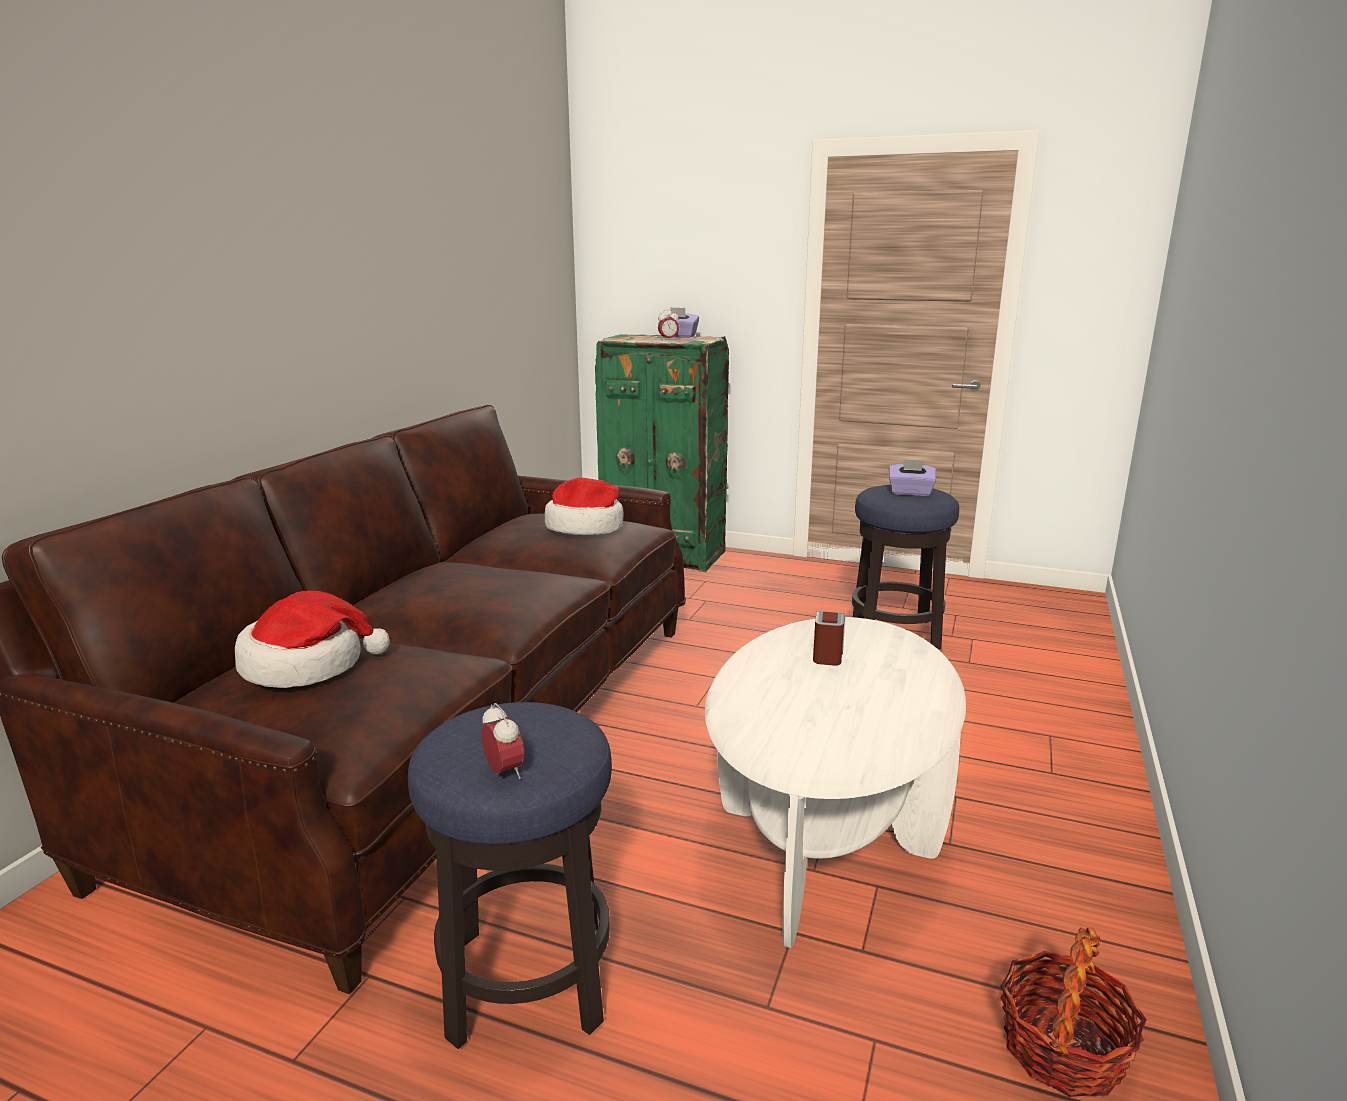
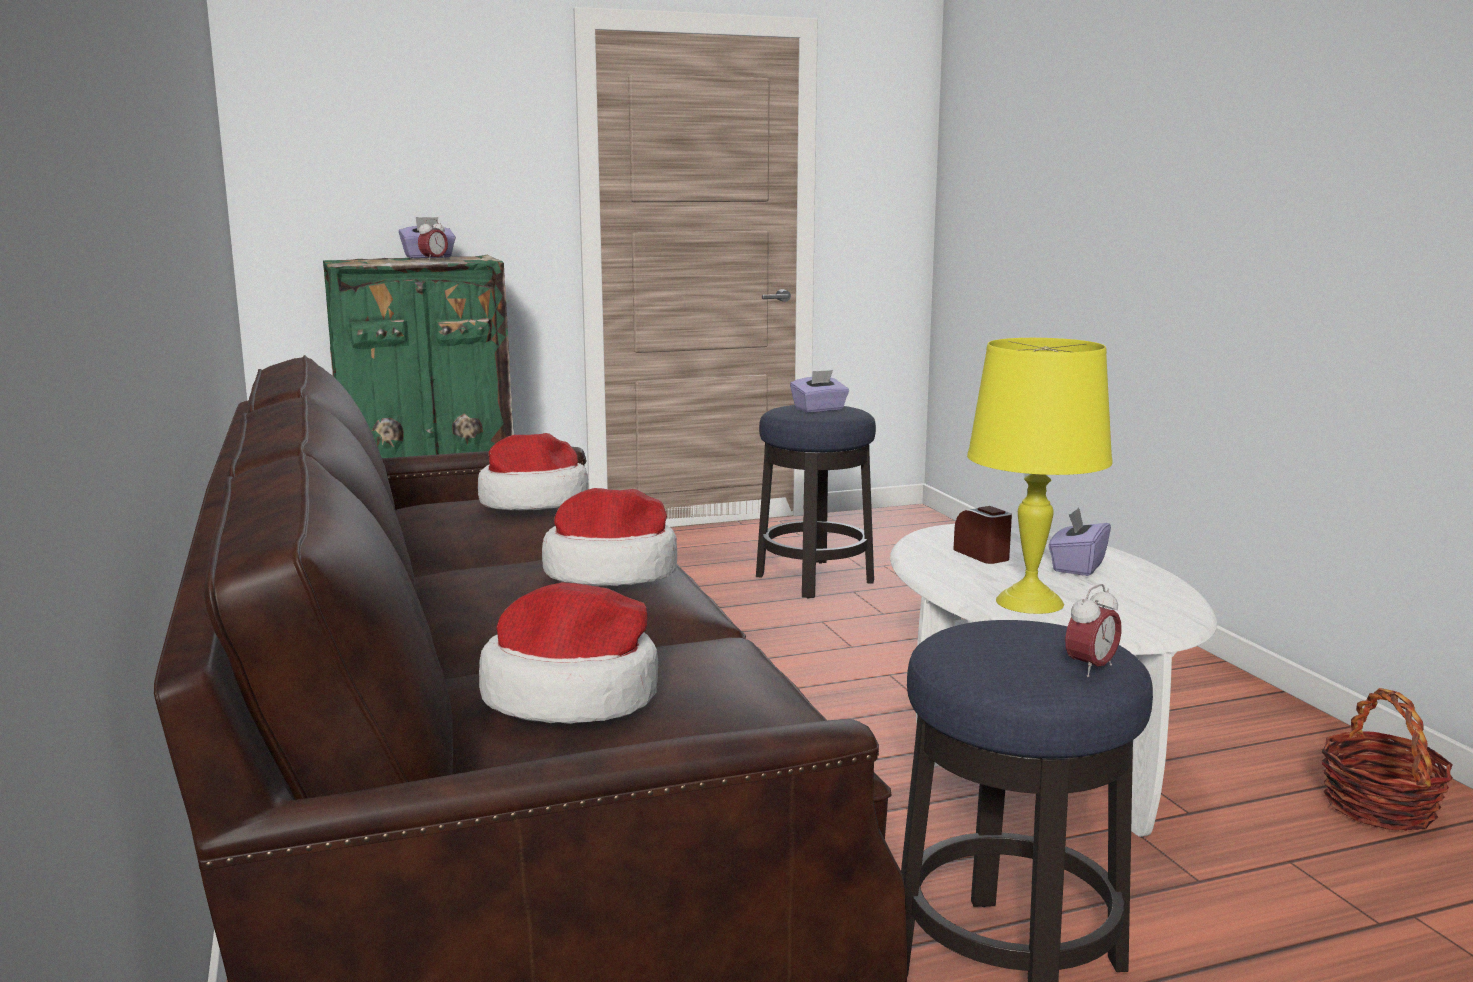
camera: 40 degrees left, 5 degrees down
(504, 772) = (1090, 668): alarm clock -> alarm clock turned 120 degrees clockwise
(506, 590) = (611, 572): none -> hat
(766, 706) = (1028, 602): none -> yellow table lamp
(882, 690) = (1077, 566): none -> purple tissue box

